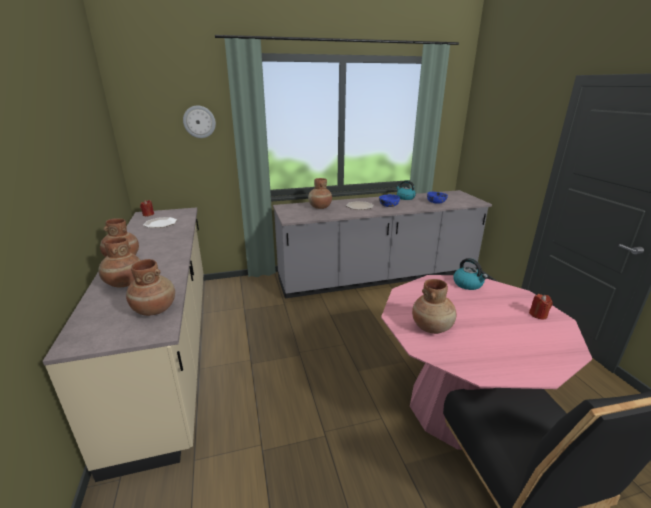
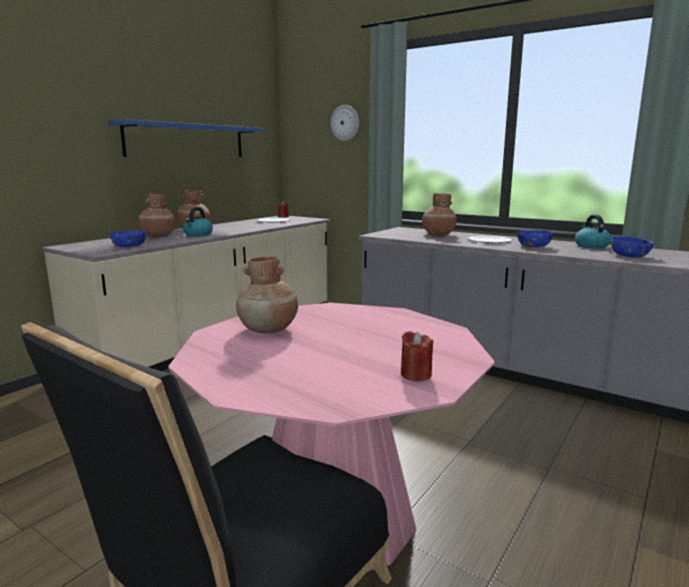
camera: 50 degrees right, 10 degrees down
(79, 165) = (187, 141): none -> blue shelf
(155, 309) = (129, 246): brown vase -> blue bowl
(468, 284) = (424, 327): kettle -> kettle (198, 234)

